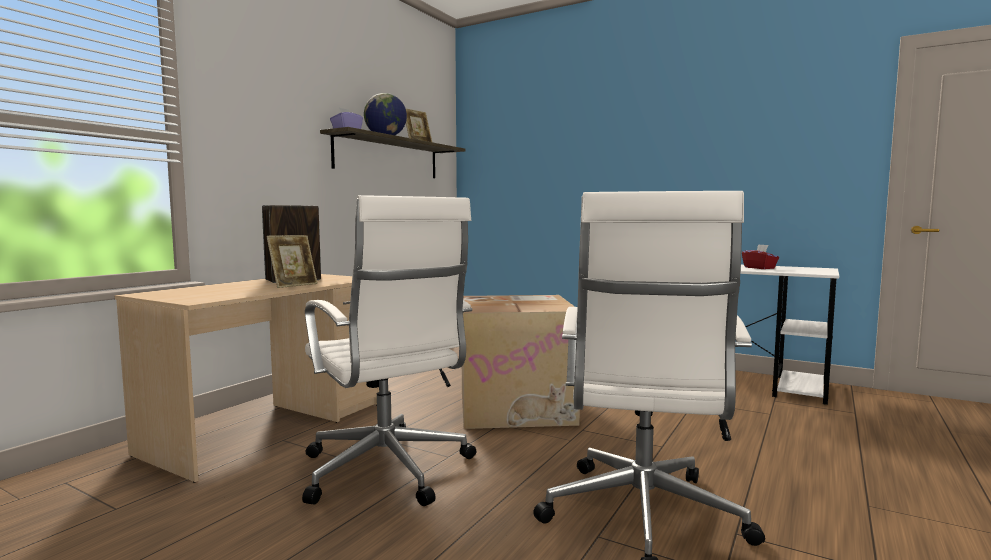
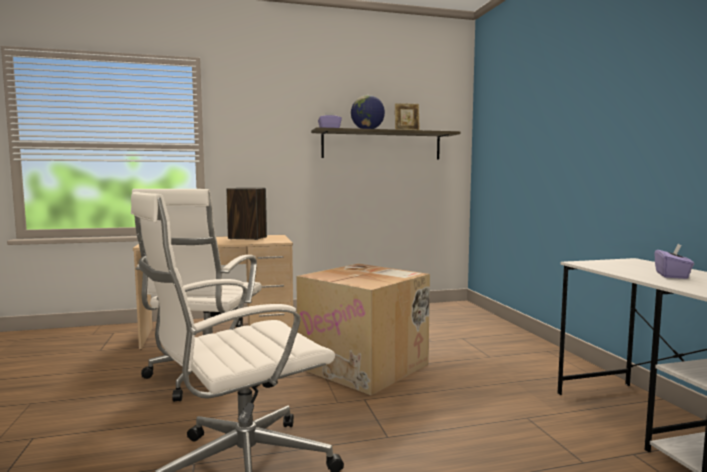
camera: 45 degrees right, 0 degrees up
(293, 285) = (226, 242): picture frame -> none
(759, 268) = (672, 275): red tissue box -> purple tissue box

